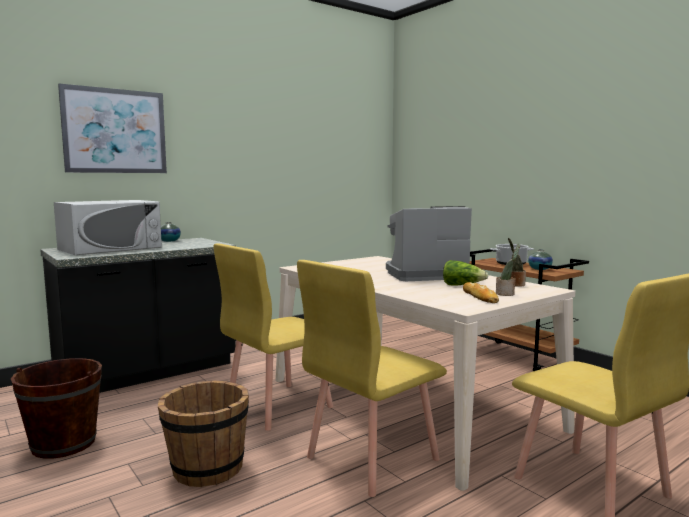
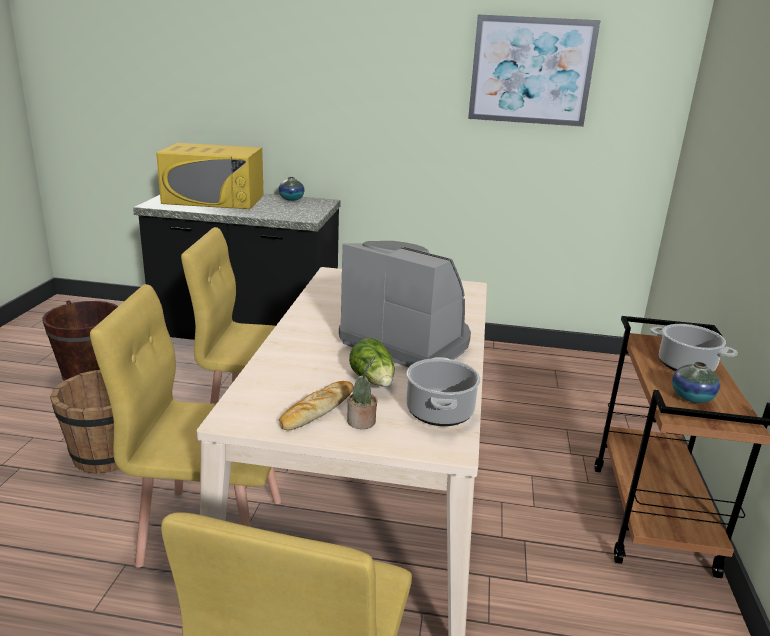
camera: 45 degrees right, 15 degrees up
(110, 248) = (214, 199): white microwave -> yellow microwave
(115, 131) = (248, 65): picture -> picture (531, 71)
(515, 284) = (440, 412): potted plant -> cooking pot

